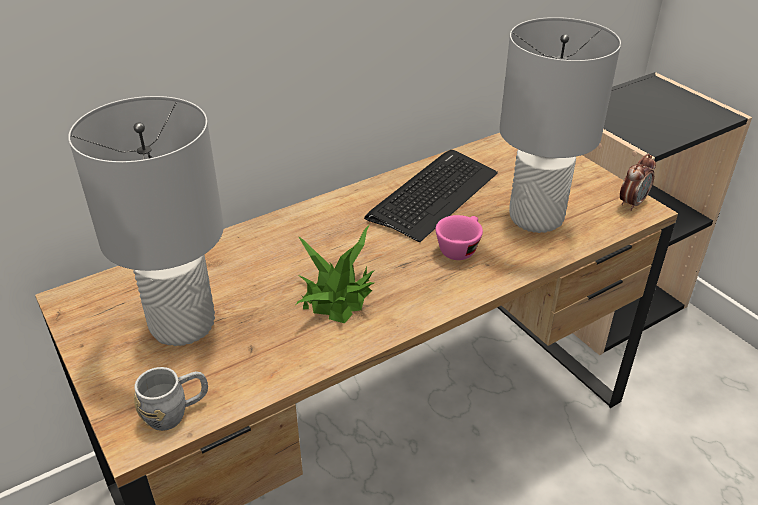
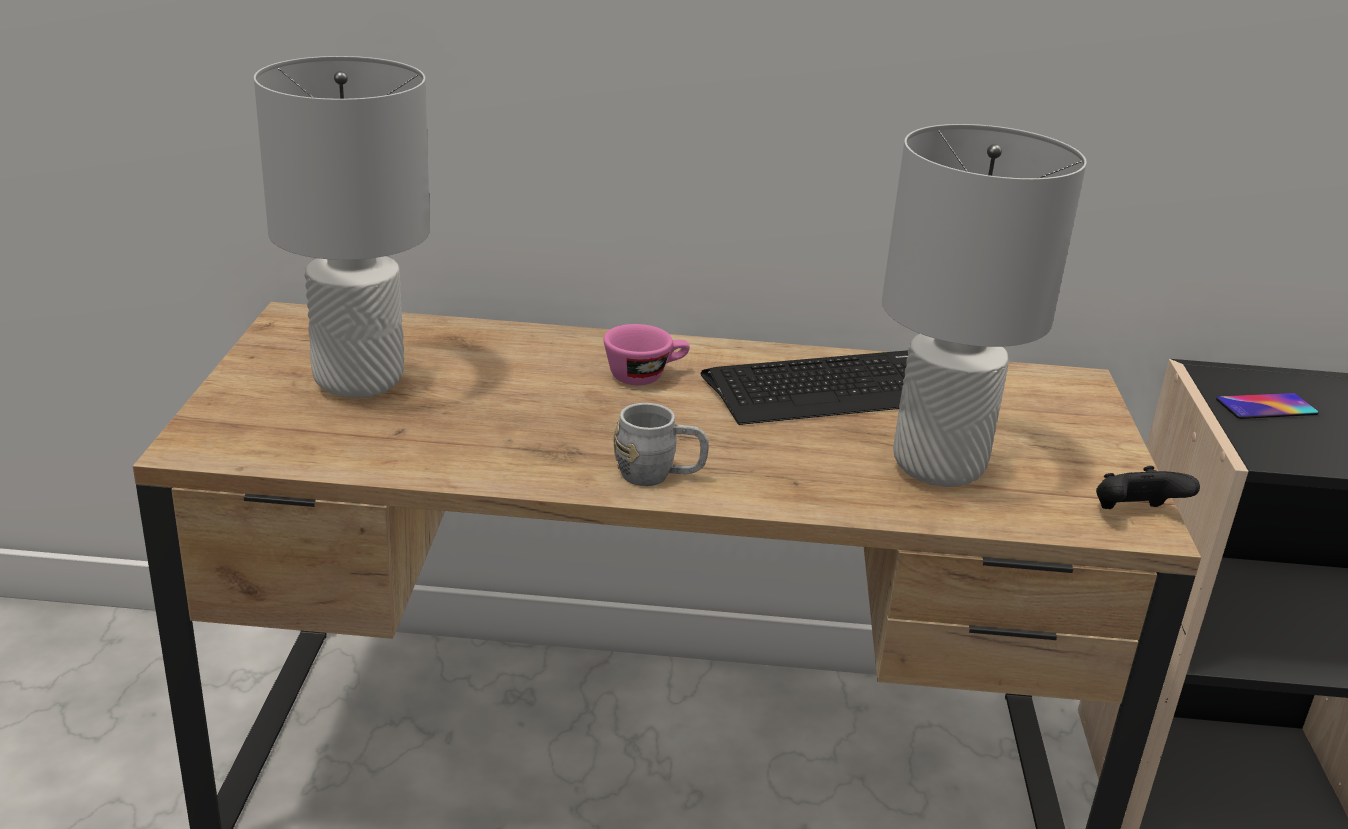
camera: 35 degrees right, 10 degrees down
(176, 412) = (253, 446): grey mug -> grey mug (658, 476)
(338, 295) = (561, 430): potted plant -> none
(459, 248) = (783, 452): pink cup -> pink cup (645, 375)
(621, 117) = (1266, 407): none -> phone
(632, 203) = (1134, 514): alarm clock -> black game controller

